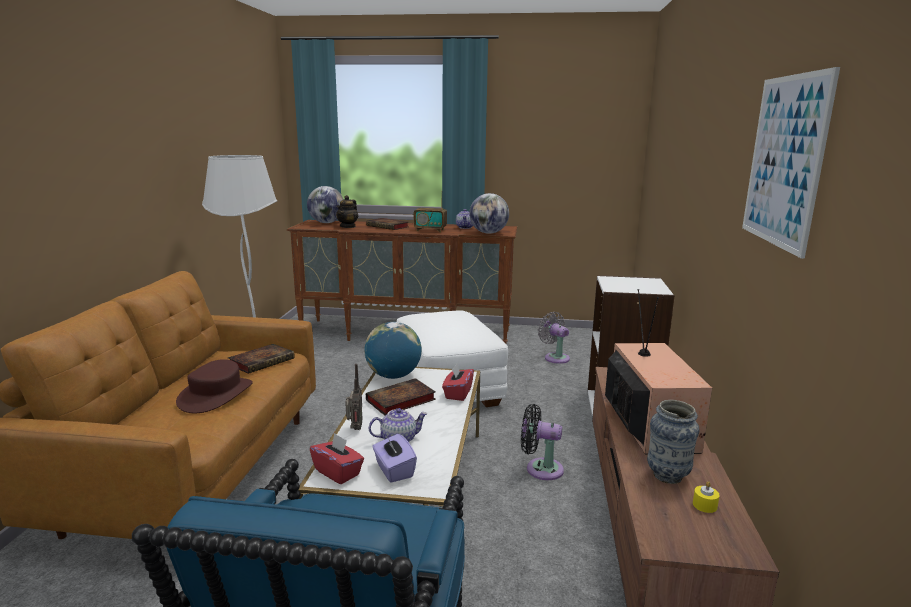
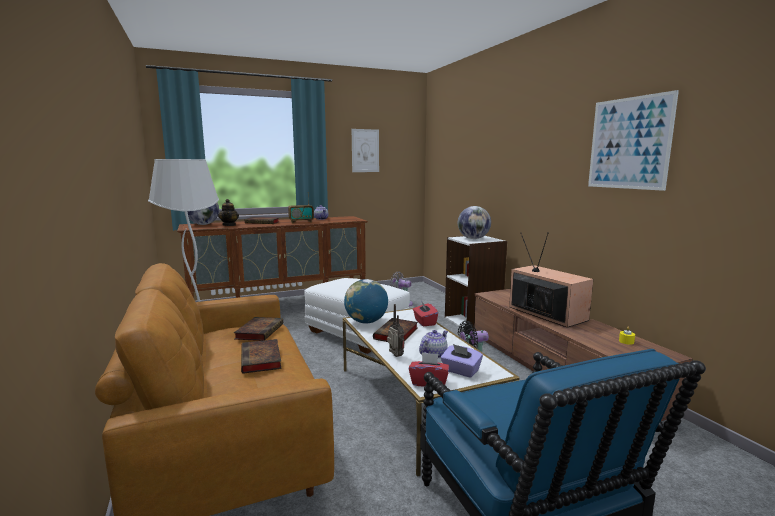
camera: 30 degrees left, 5 degrees down
(216, 395) = (261, 360): brown hat -> book
(488, 233) = (346, 220): globe -> globe (473, 238)
(547, 134) = (365, 150): none -> picture
(668, 476) = (592, 334): vase -> none

